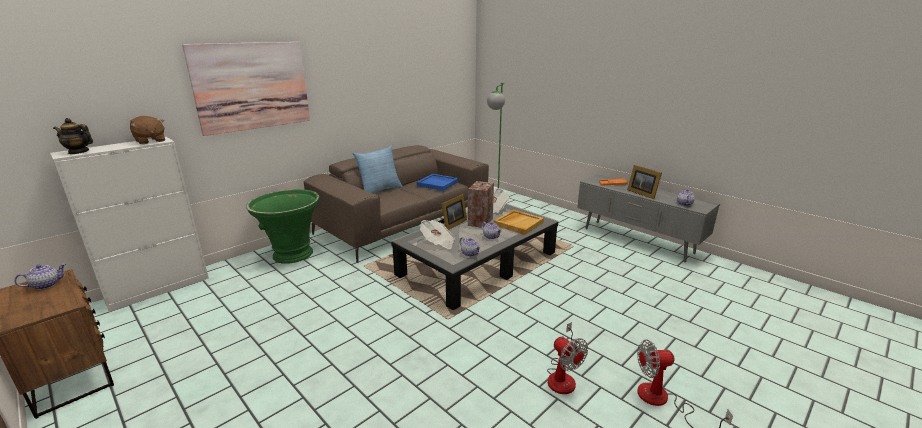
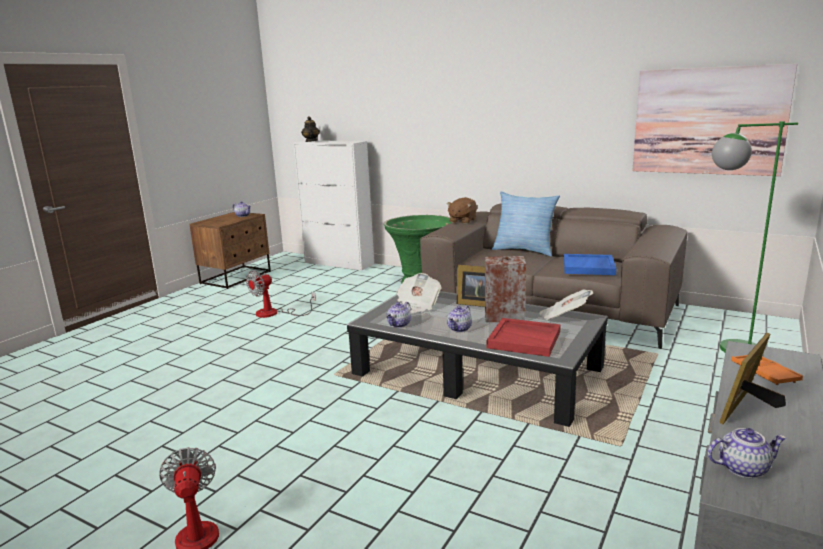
camera: 75 degrees right, 5 degrees down
(150, 141) = (349, 141): brown plush toy -> brown plush toy (462, 221)
(252, 86) = (437, 103): picture -> picture (708, 121)
(518, 223) = (525, 339): beige tray -> red tray
(562, 376) = (236, 460): fan -> fan (274, 313)

